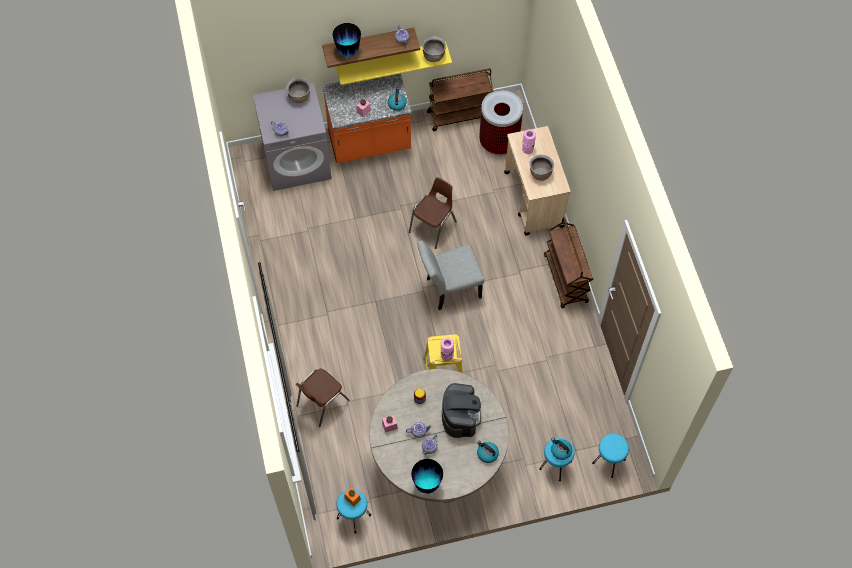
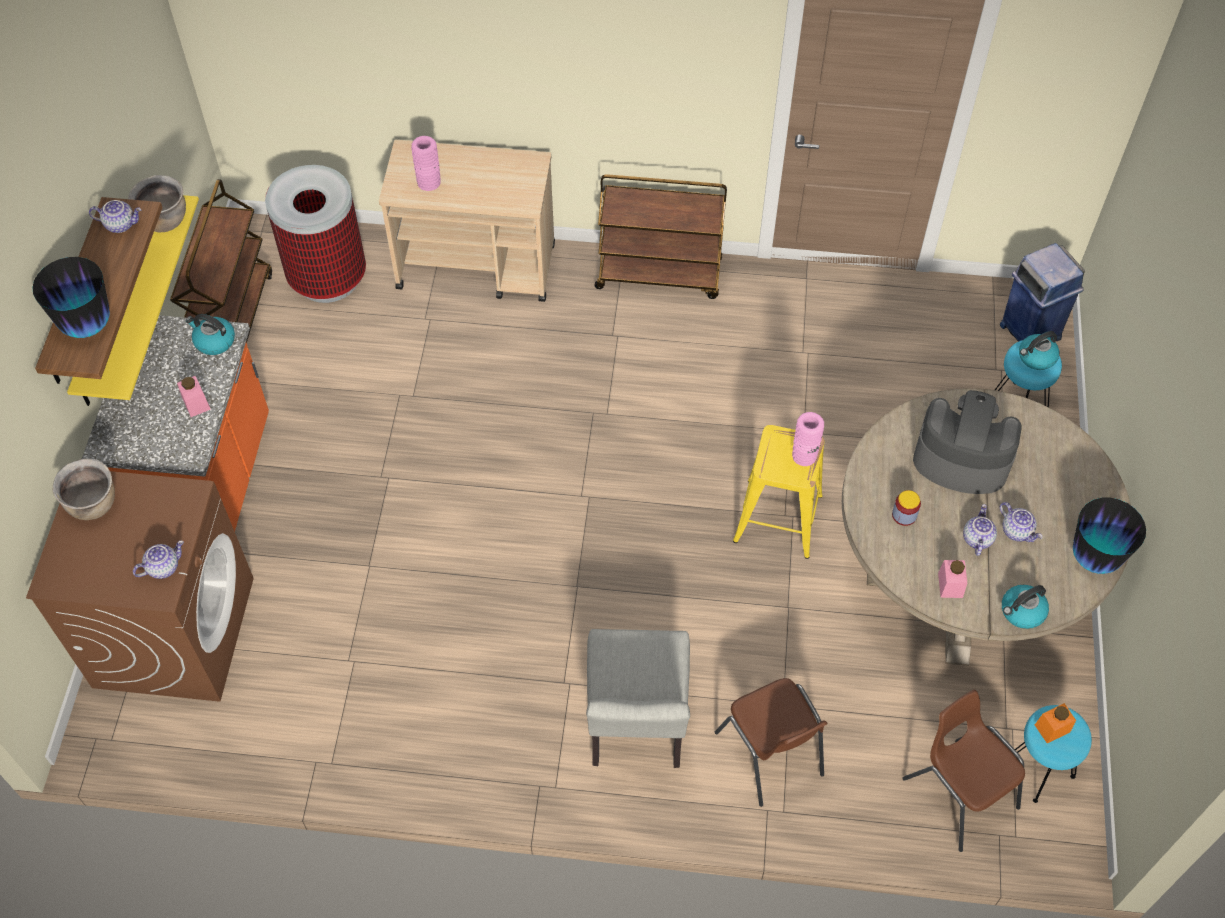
camera: 70 degrees left, 5 degrees down
(297, 161) = (174, 631): grey washing machine -> brown washing machine
(433, 227) = (457, 436): brown chair -> brown chair (959, 792)
(449, 289) = (603, 453): grey chair -> grey chair (636, 729)
(487, 454) = (1053, 441): kettle -> kettle (1021, 612)
(540, 174) = (492, 181): brown cooking pot -> none
(608, 462) = (1029, 331): turquoise stool -> blue trash can

